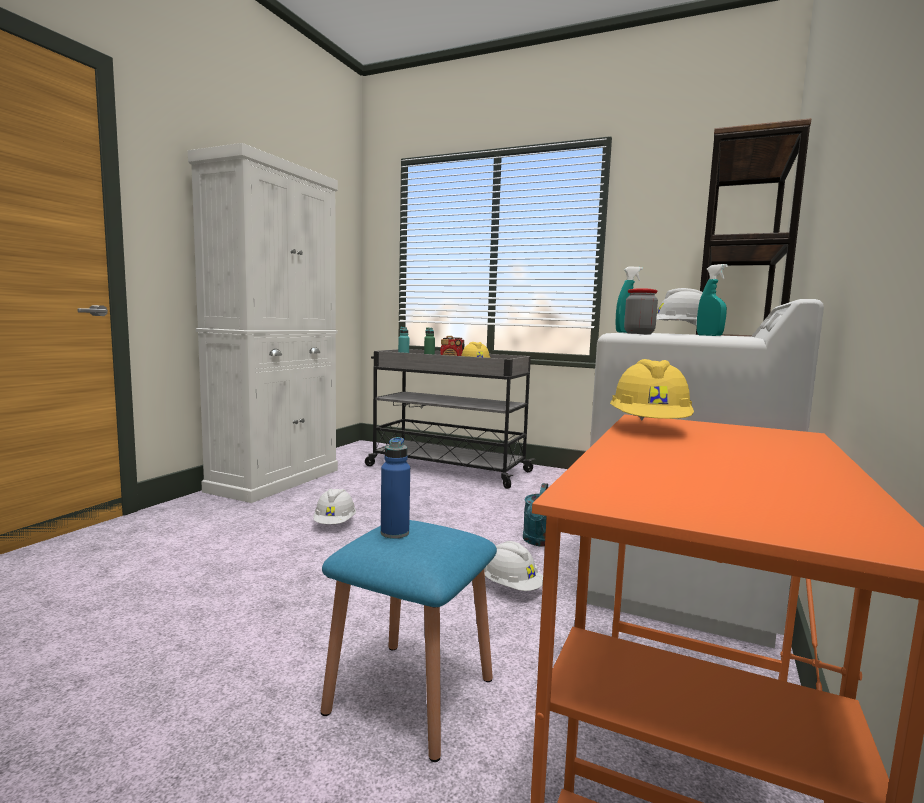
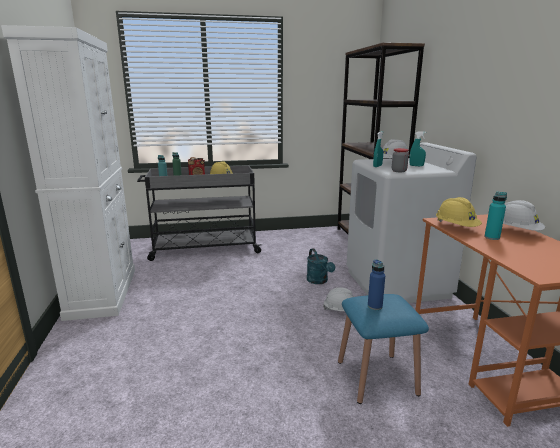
camera: 35 degrees left, 10 degrees up
(335, 524) = (201, 309): white hard hat -> white hard hat (516, 231)
(683, 447) = (492, 237): none -> turquoise bottle

